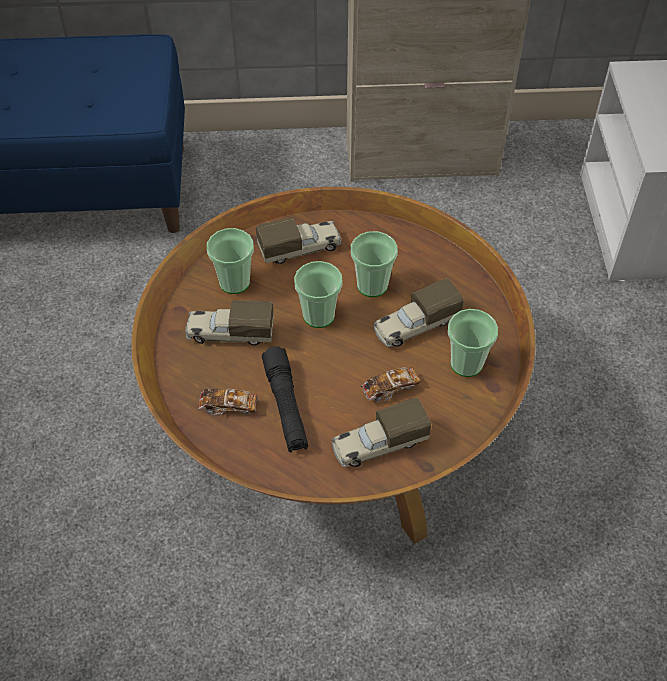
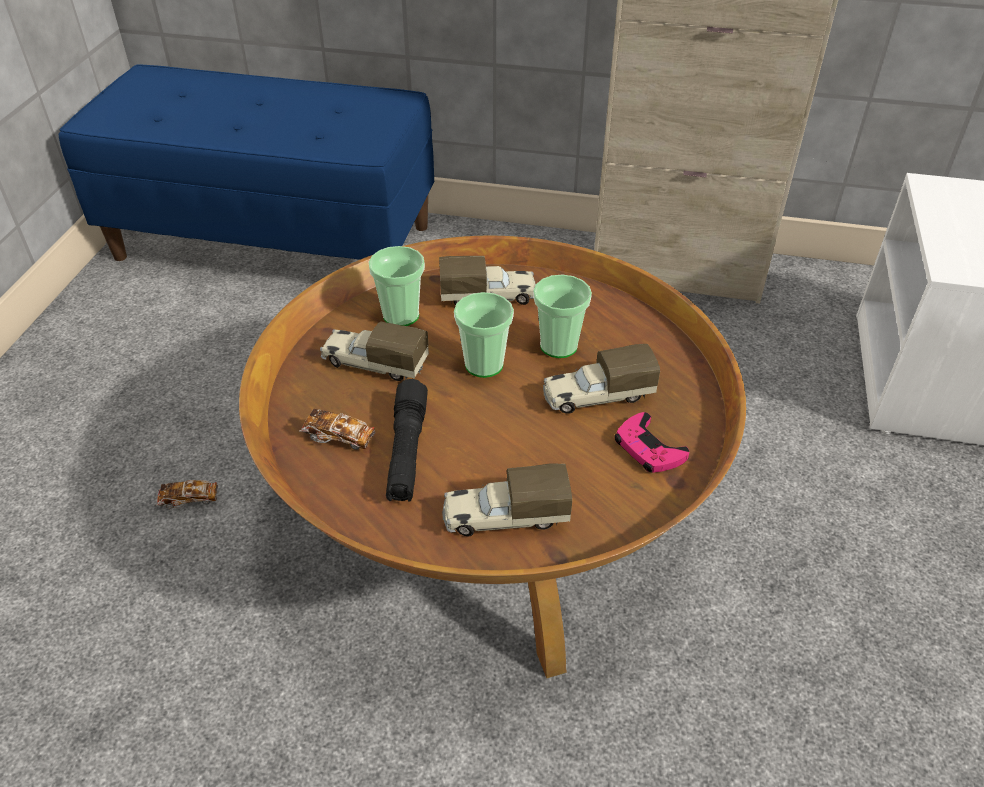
camera: 15 degrees right, 10 degrees down
(390, 389) = (542, 458): toy car -> toy car (189, 500)
(466, 363) = (648, 449): cup -> pink game controller

